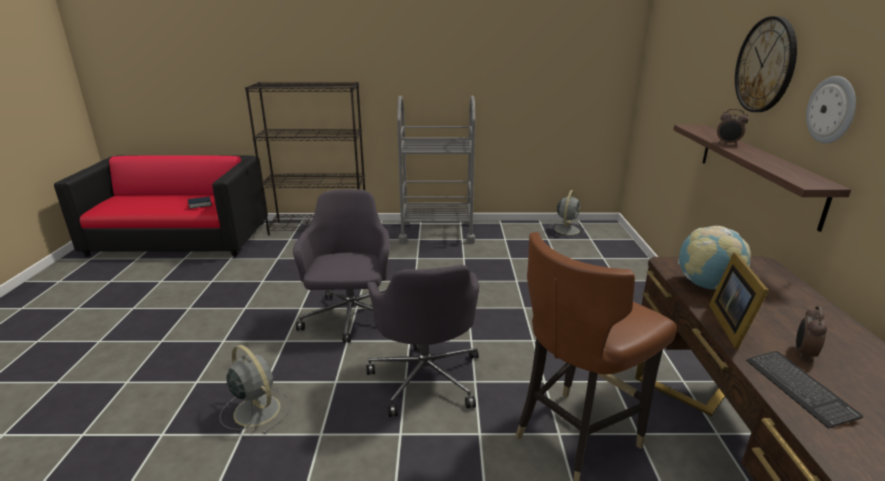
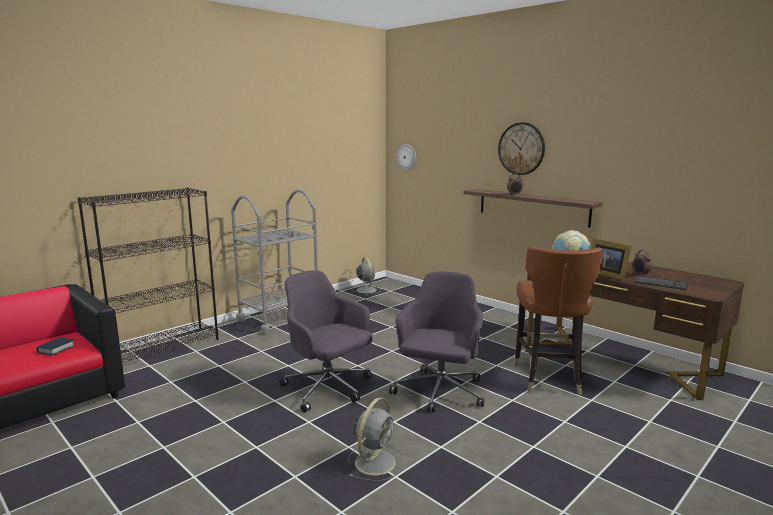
camera: 45 degrees left, 10 degrees down
(256, 409) = (376, 461): grey fan -> grey fan turned 120 degrees clockwise
(426, 377) = (439, 392): grey office chair -> grey office chair turned 105 degrees counterclockwise
(832, 110) = (578, 166): wall clock -> wall clock (407, 157)

